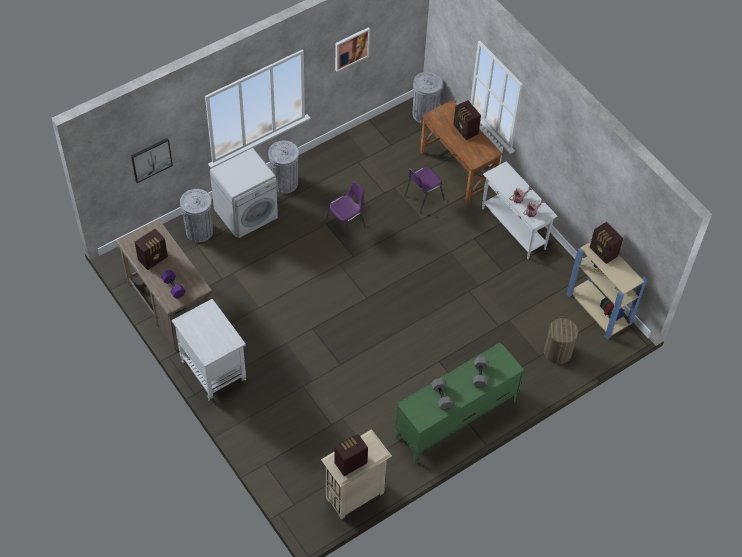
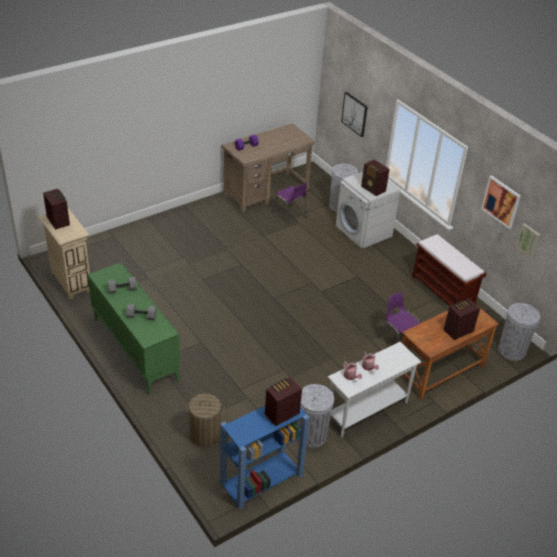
camera: 90 degrees right, 15 degrees down
(153, 258) = (274, 138): radio -> radio (373, 189)
(213, 370) = (203, 212): white cart -> none
(284, 183) = (400, 252): grey trash can -> grey trash can (311, 435)
(345, 154) = (443, 291): none -> brown bench
(346, 225) = (356, 288): purple chair -> purple chair (290, 216)
(385, 45) = (528, 240): none -> picture
(599, 309) = (260, 479): beige bookcase -> blue bookcase

